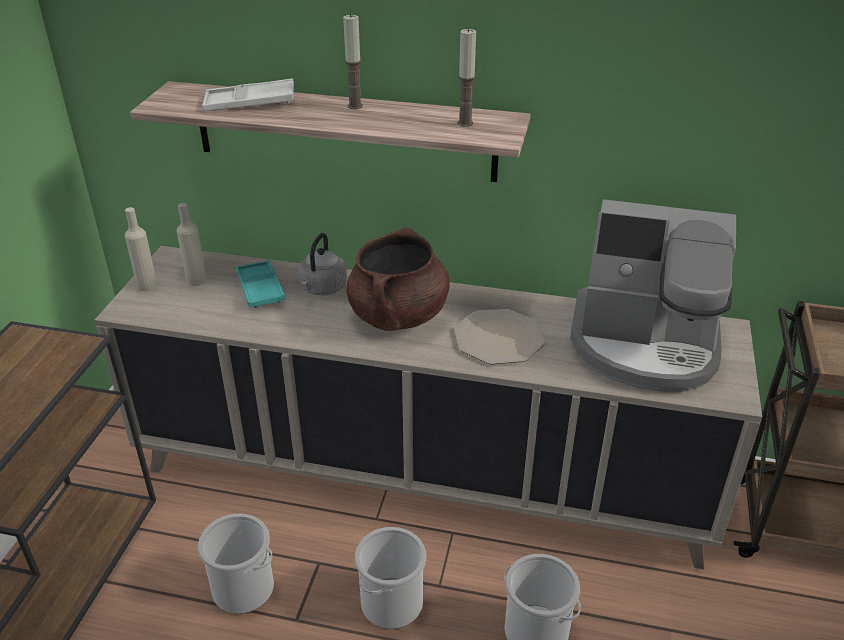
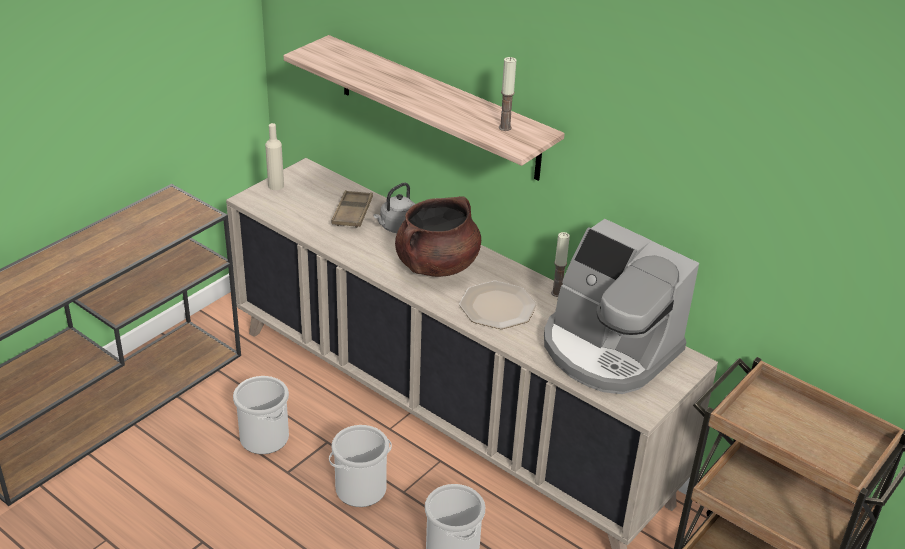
camera: 25 degrees right, 0 degrees up
(196, 280) = (312, 192): beige bottle -> none
(249, 103) = (368, 69): white tray -> none
(260, 289) = (352, 213): turquoise tray -> brown tray
(355, 106) = (439, 91): candle -> candle (557, 293)

